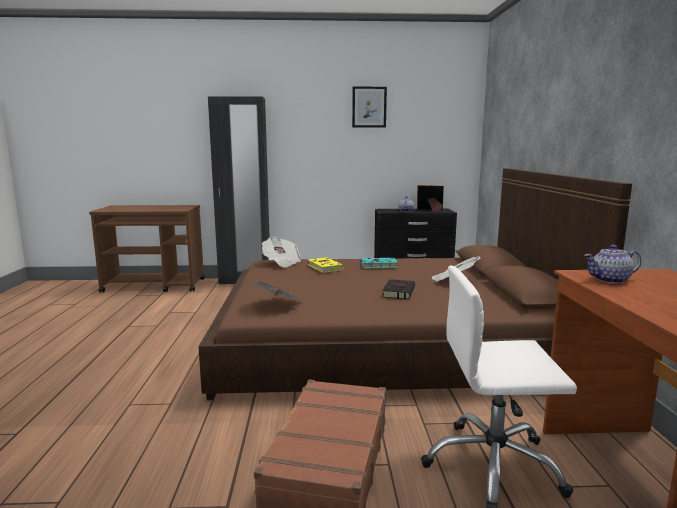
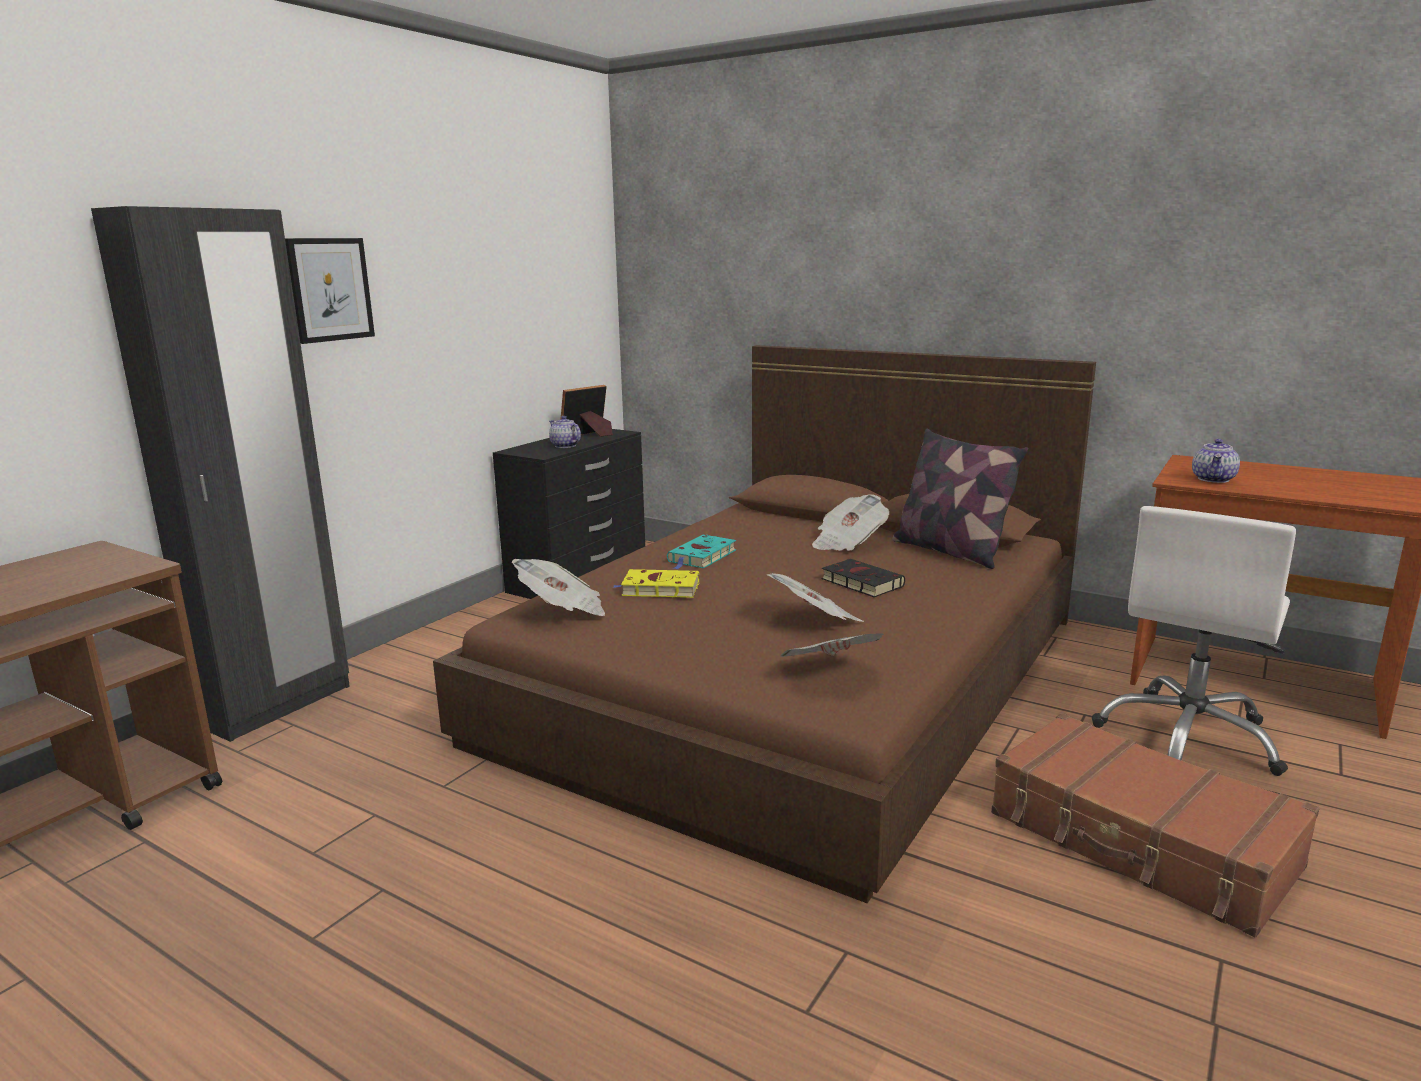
camera: 55 degrees left, 5 degrees up
(333, 294) = (815, 621): none -> newspaper
(369, 107) = (458, 234): picture -> picture (330, 289)
(490, 299) = (950, 551): none -> pillow

